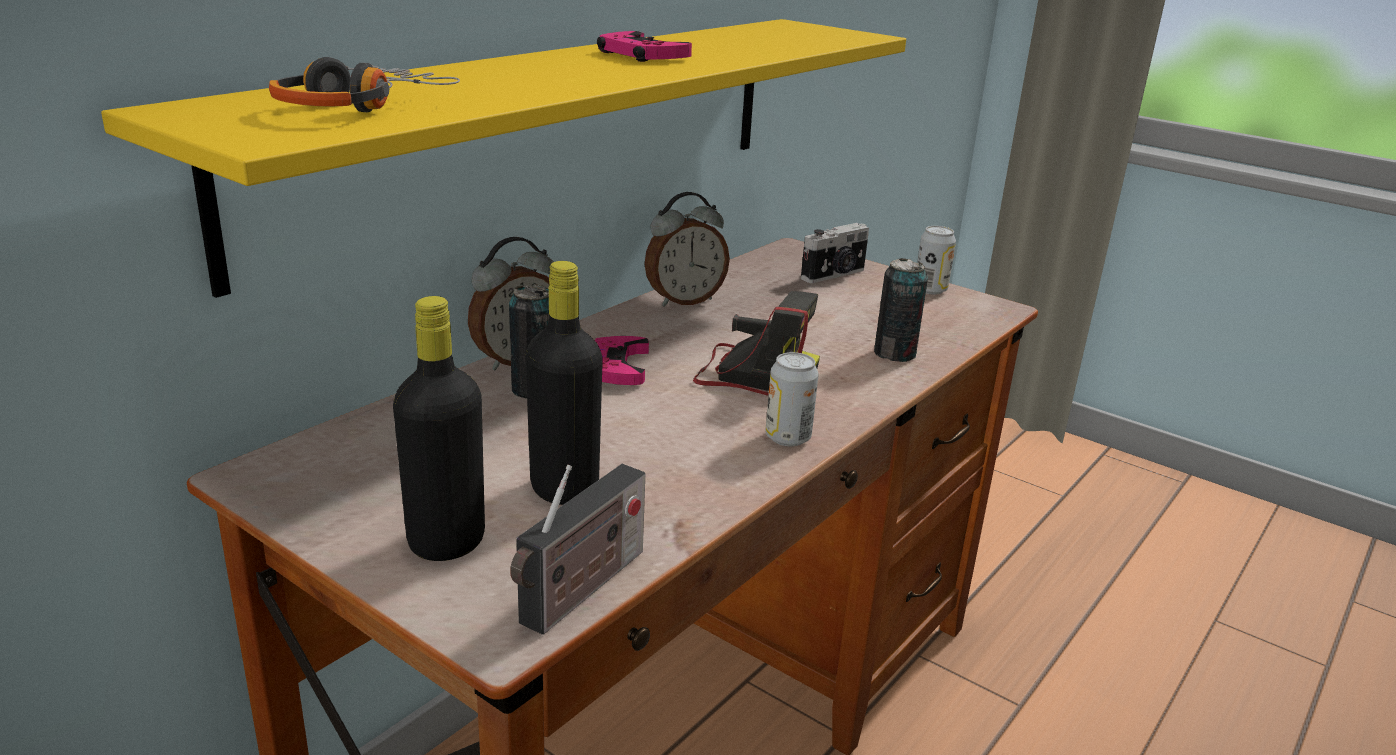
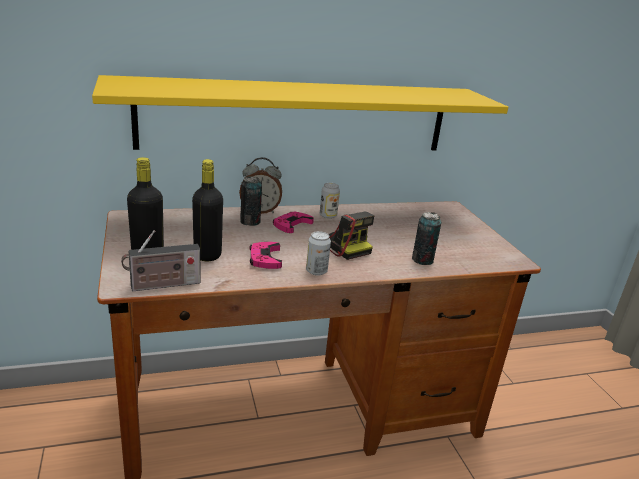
camera: 35 degrees right, 0 degrees up
(358, 106) = (171, 87): headphones -> none
(641, 55) = (336, 90): pink game controller -> pink game controller (265, 259)
(684, 300) = (361, 211): alarm clock -> none
(835, 275) = (452, 222): camera -> none
(930, 289) = (492, 242): can -> can (328, 216)

